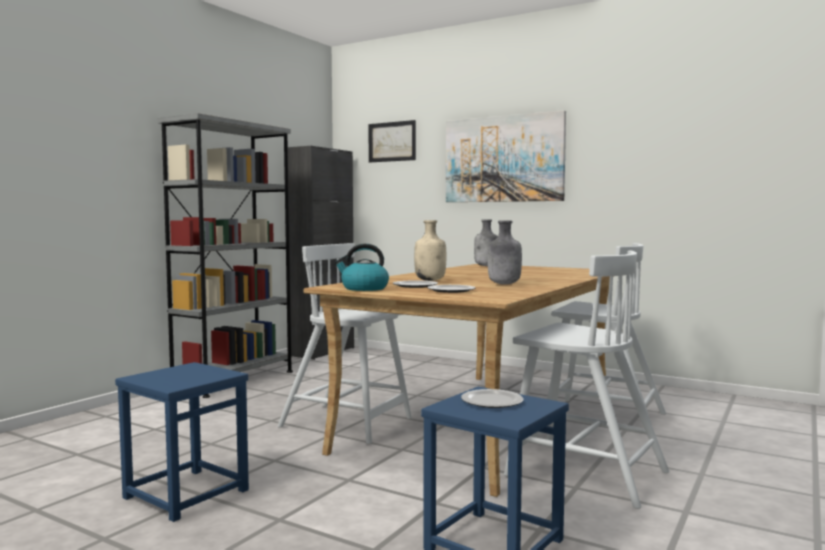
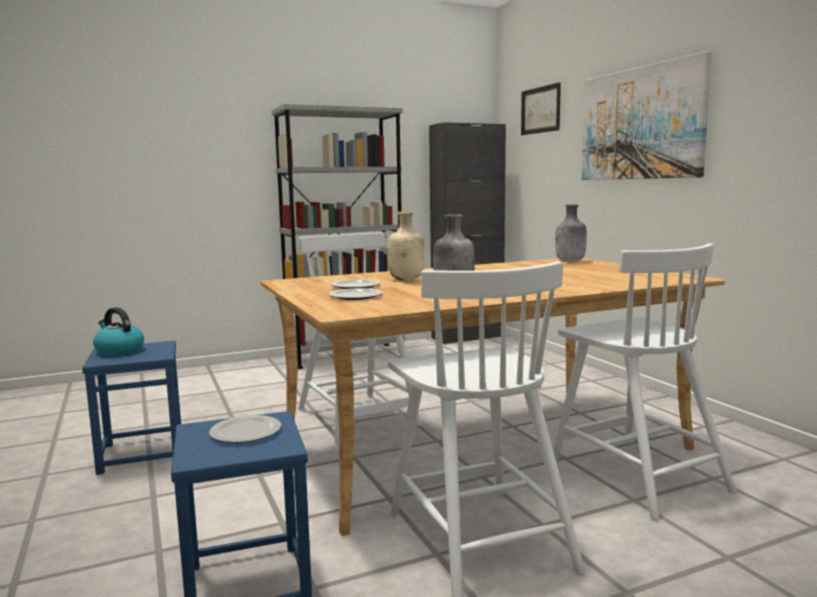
camera: 35 degrees right, 5 degrees up
(364, 288) = (297, 286): kettle -> kettle (119, 351)

